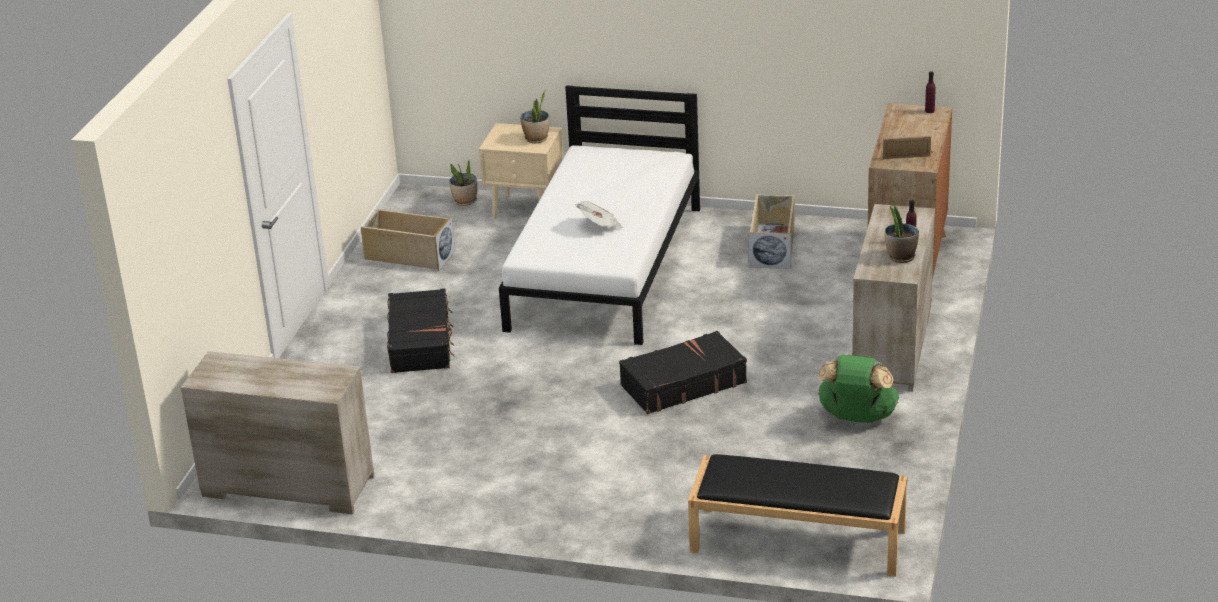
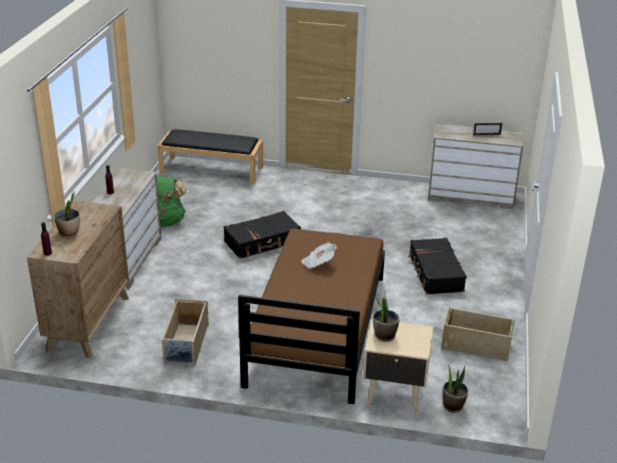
camera: 175 degrees right, 0 degrees up
(606, 267) = (317, 329): white bed -> brown bed
(900, 257) = (121, 183): potted plant -> potted plant (69, 233)
(906, 157) = (89, 212): picture frame -> picture frame (486, 135)

